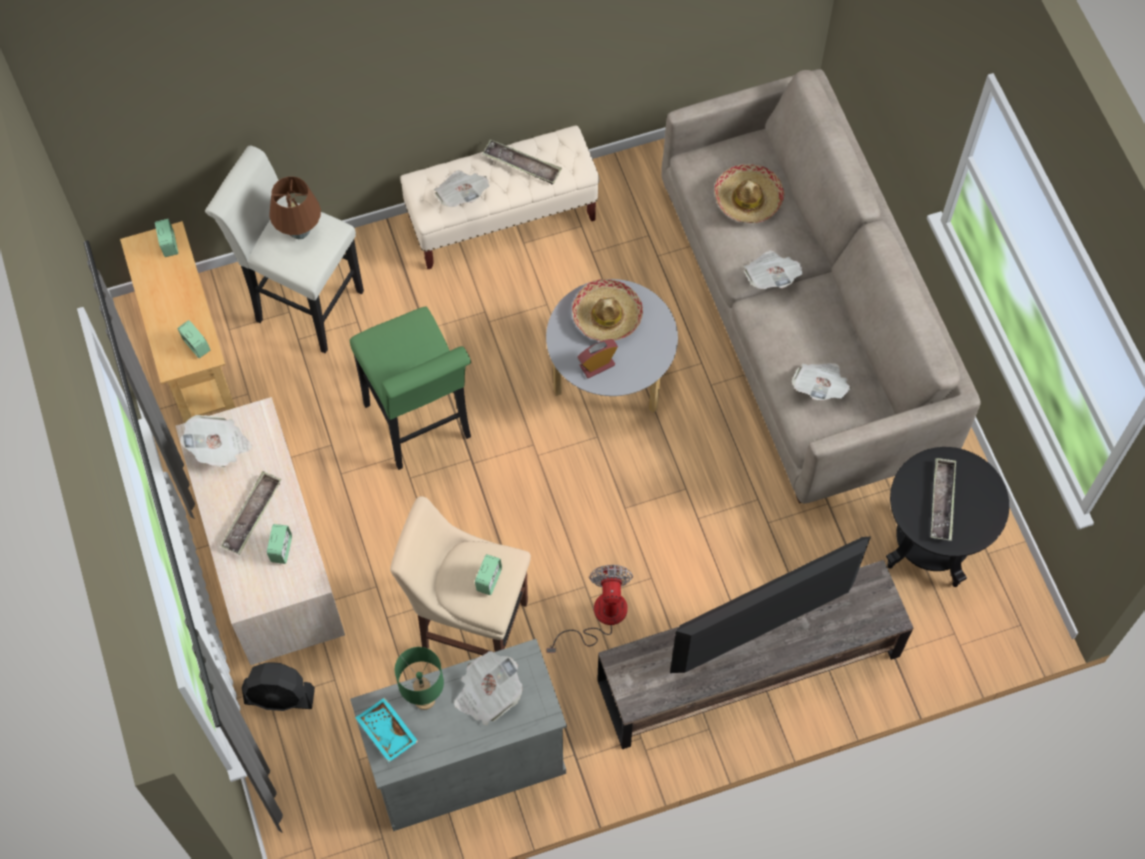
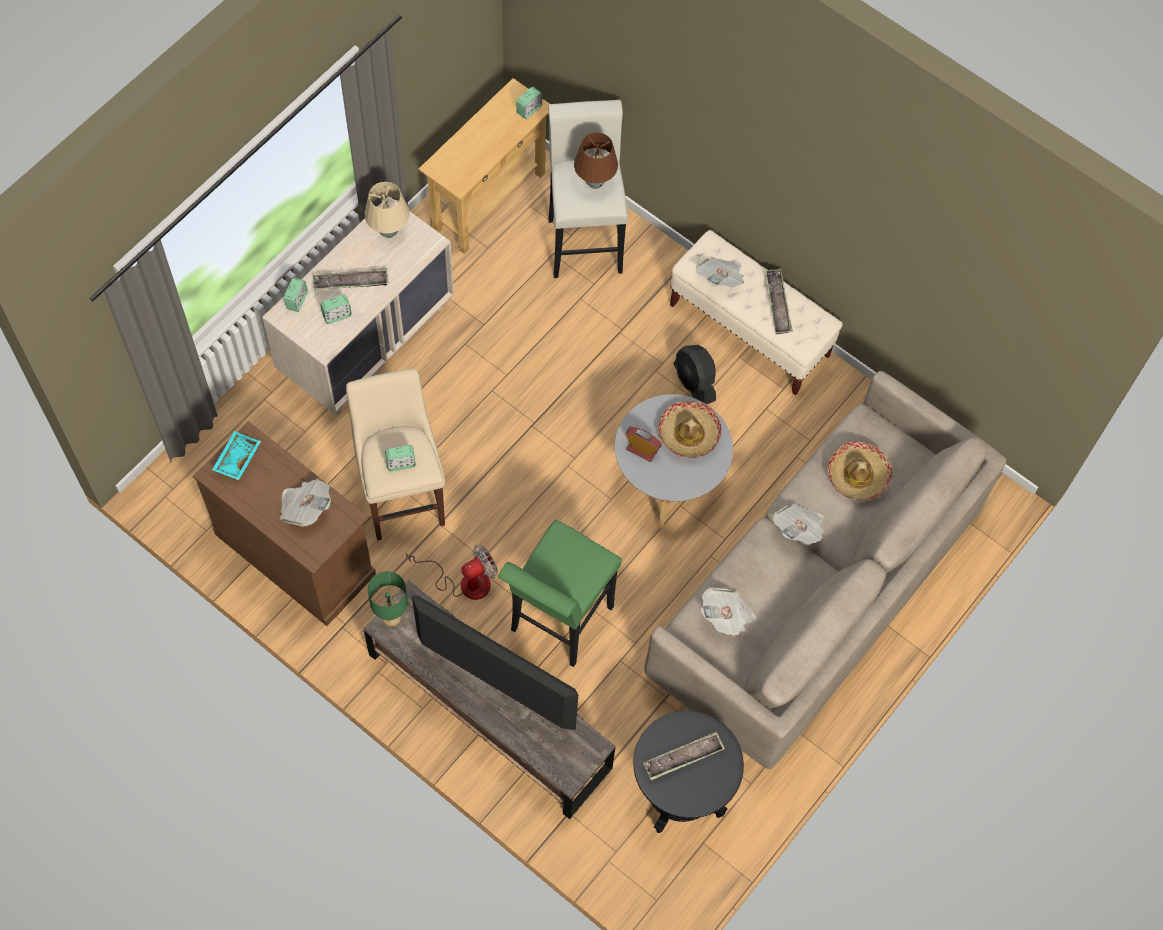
camera: 55 degrees right, 0 degrees up
(196, 346) = (461, 173): alarm clock -> alarm clock (297, 301)
(219, 447) = (389, 232): newspaper -> beige table lamp
(280, 696) = (271, 404): black fan -> black fan (694, 382)
(421, 427) = (537, 374): green stool -> green stool (557, 624)
(425, 700) = (276, 469): green table lamp -> green table lamp (391, 619)
(467, 761) = (295, 554): grey cabinet -> brown cabinet

